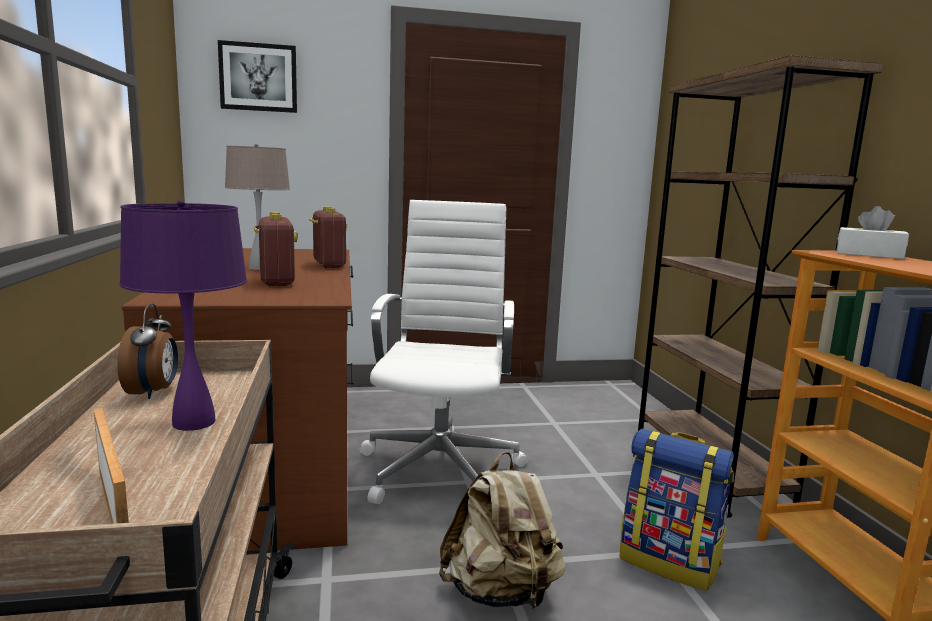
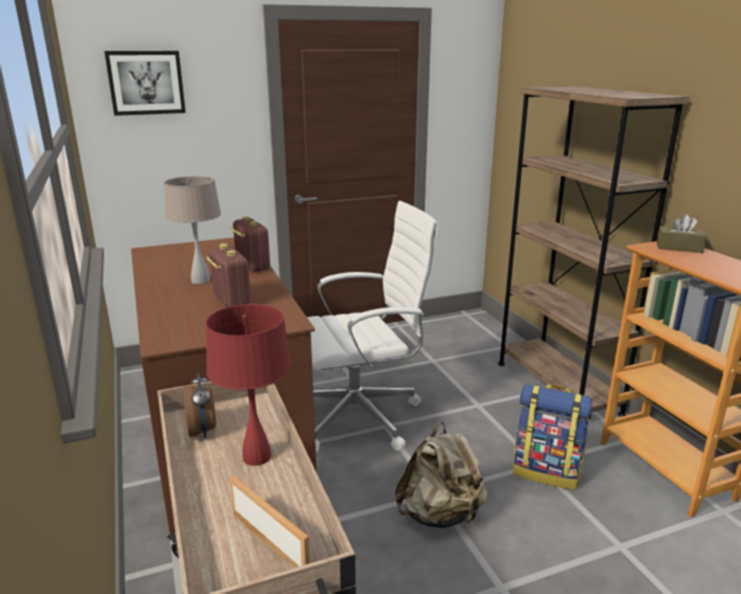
camera: 10 degrees left, 10 degrees up
(195, 422) = (257, 456): purple table lamp -> red table lamp
(441, 467) = (360, 416): white office chair -> white office chair turned 75 degrees clockwise
(868, 254) = (679, 247): white tissue box -> brown tissue box

